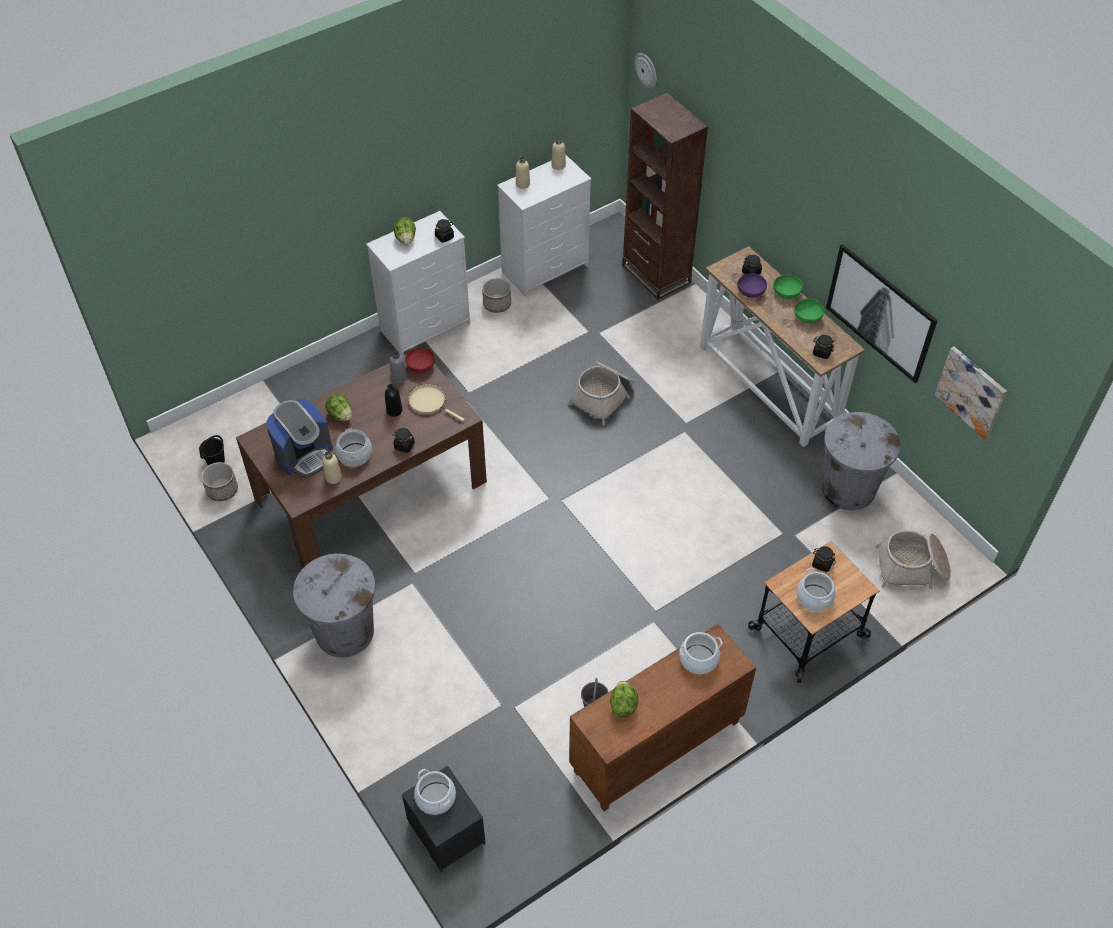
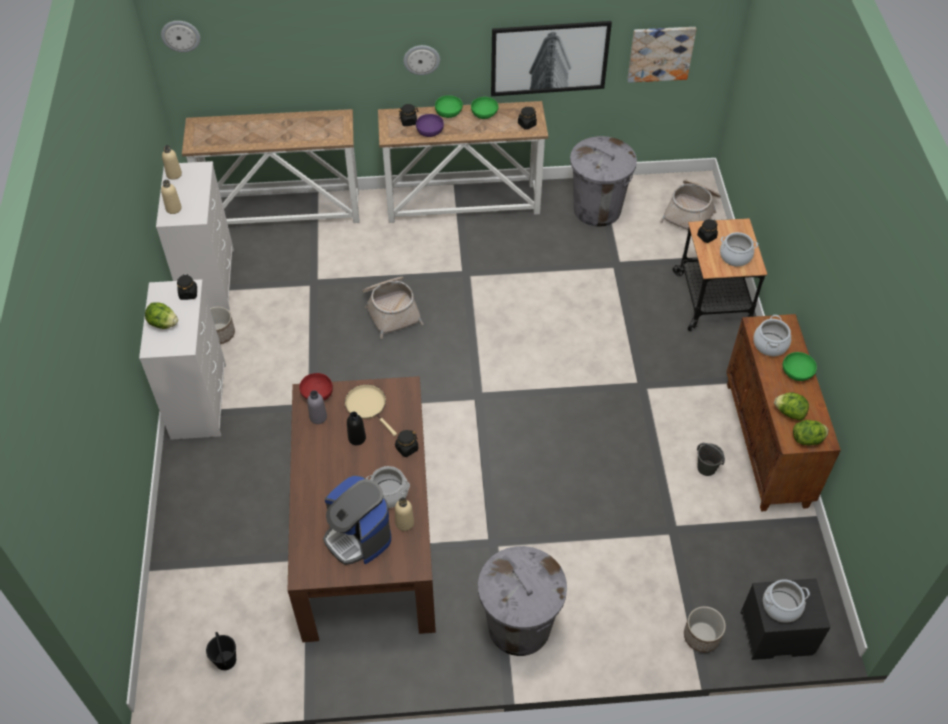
camera: 60 degrees left, 0 degrees up
(222, 490) = (269, 668): planter -> planter (701, 636)
(305, 455) = (358, 536): coffee machine -> coffee machine turned 150 degrees clockwise
(340, 415) = (329, 484): lettuce -> lettuce (807, 439)
(430, 402) = (368, 406): beige frying pan -> beige frying pan turned 75 degrees clockwise
(656, 274) = (284, 210): brown bookcase -> console table
(678, 694) = (797, 373): none -> green bowl
(789, 228) = (421, 59): none -> wall clock

